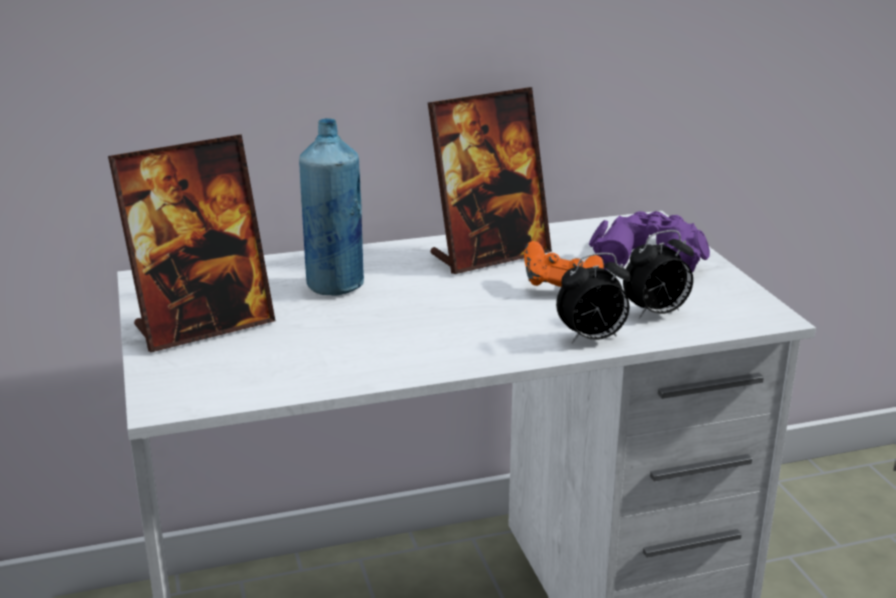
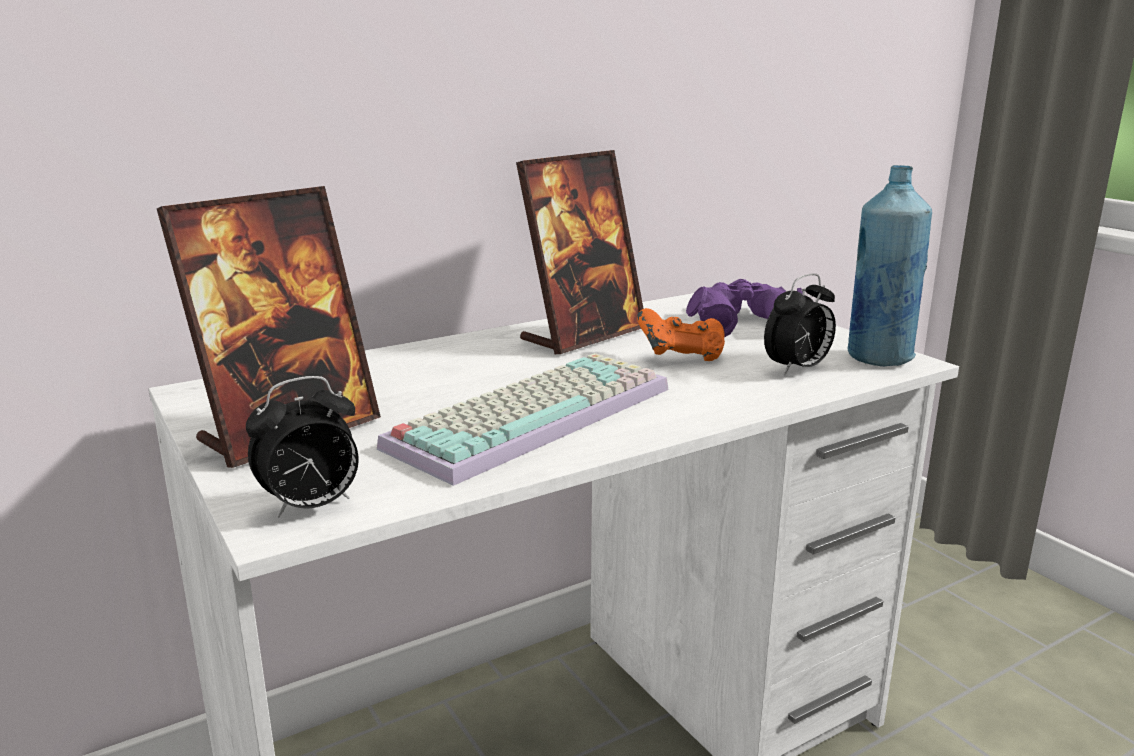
camera: 15 degrees left, 5 degrees down
(335, 285) = (431, 377): blue bottle -> blue bottle (879, 358)
(396, 332) = (532, 414): none -> keyboard
(591, 339) = (753, 398): alarm clock -> alarm clock (311, 507)

